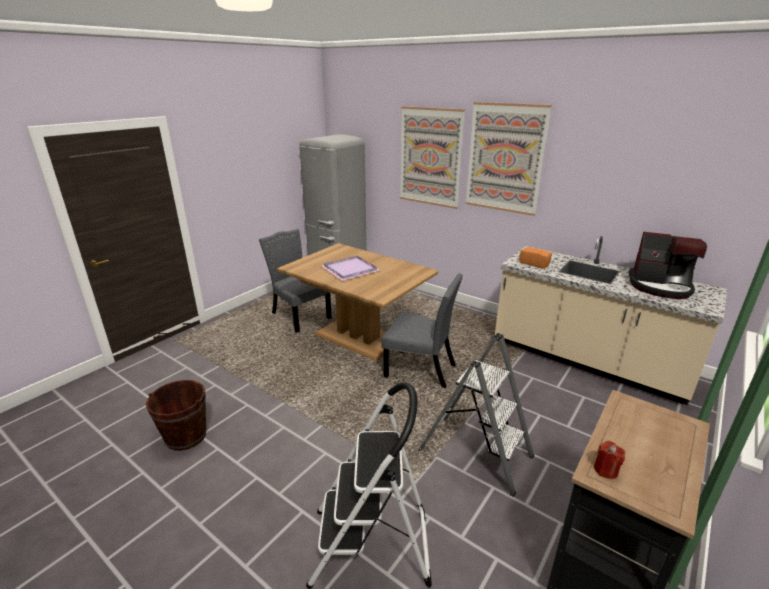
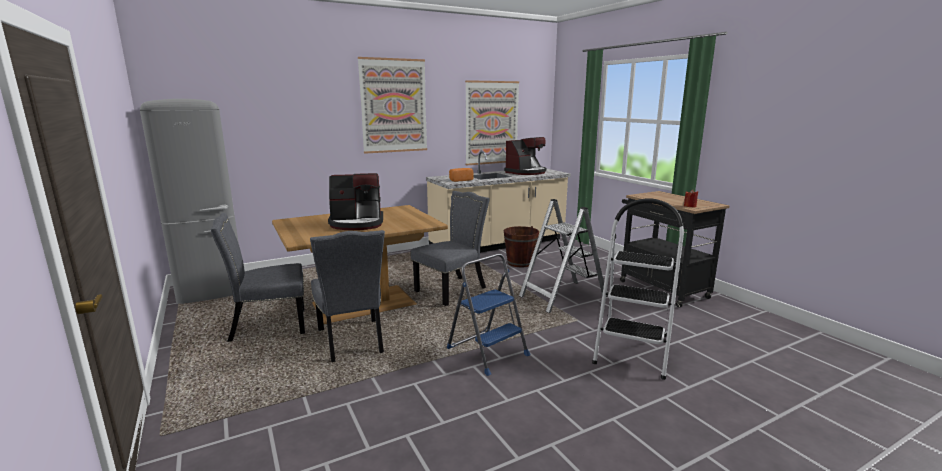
camera: 65 degrees left, 10 degrees down
(186, 436) = (436, 433): brown bucket -> brown bucket (520, 263)
(298, 354) = (352, 339): none -> grey chair
(313, 426) = (485, 350): none -> blue step ladder
(351, 270) = (357, 223): purple tray -> coffee machine
(430, 157) = (316, 113): picture -> picture (492, 123)

